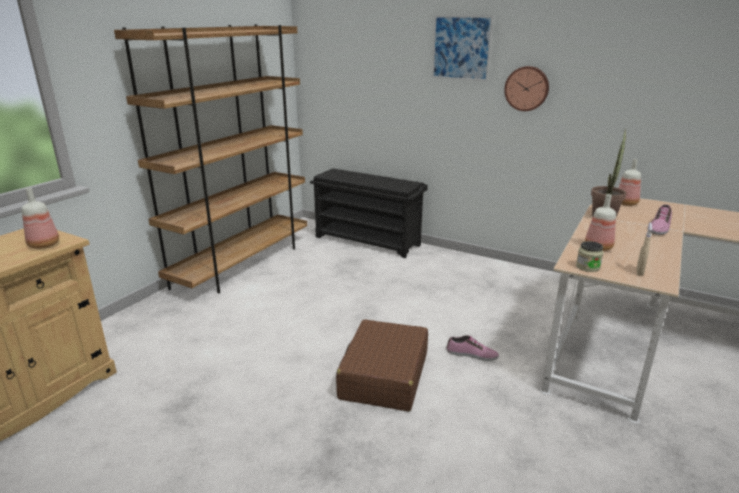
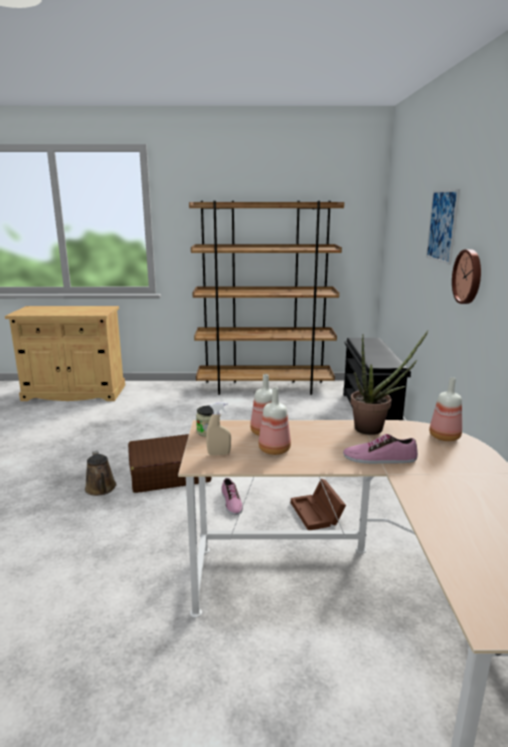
camera: 60 degrees right, 5 degrees down
(45, 245) = (93, 312): bottle -> bottle (275, 450)
(379, 436) = (101, 489): none -> brown watering can
(516, 319) = (317, 514): none -> brown storage box

